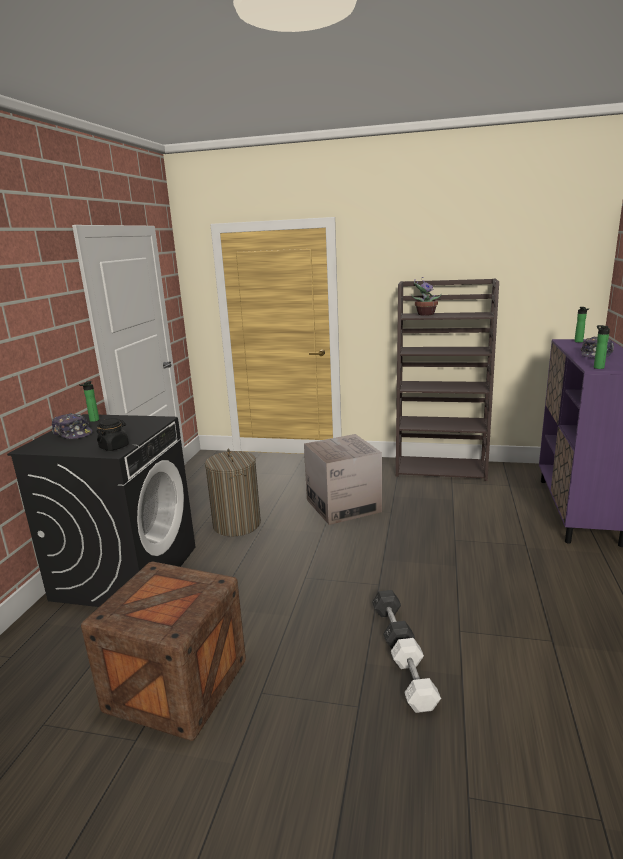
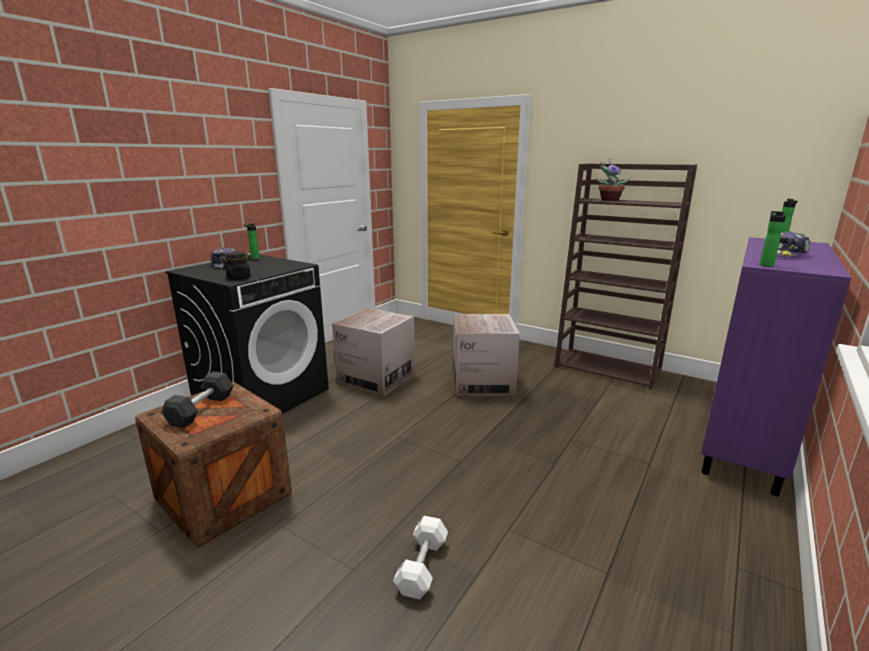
camera: 20 degrees right, 0 degrees up
(237, 524) = (376, 378): laundry basket -> cardboard box
(392, 629) = (442, 506): grey dumbbell -> grey dumbbell (201, 410)

